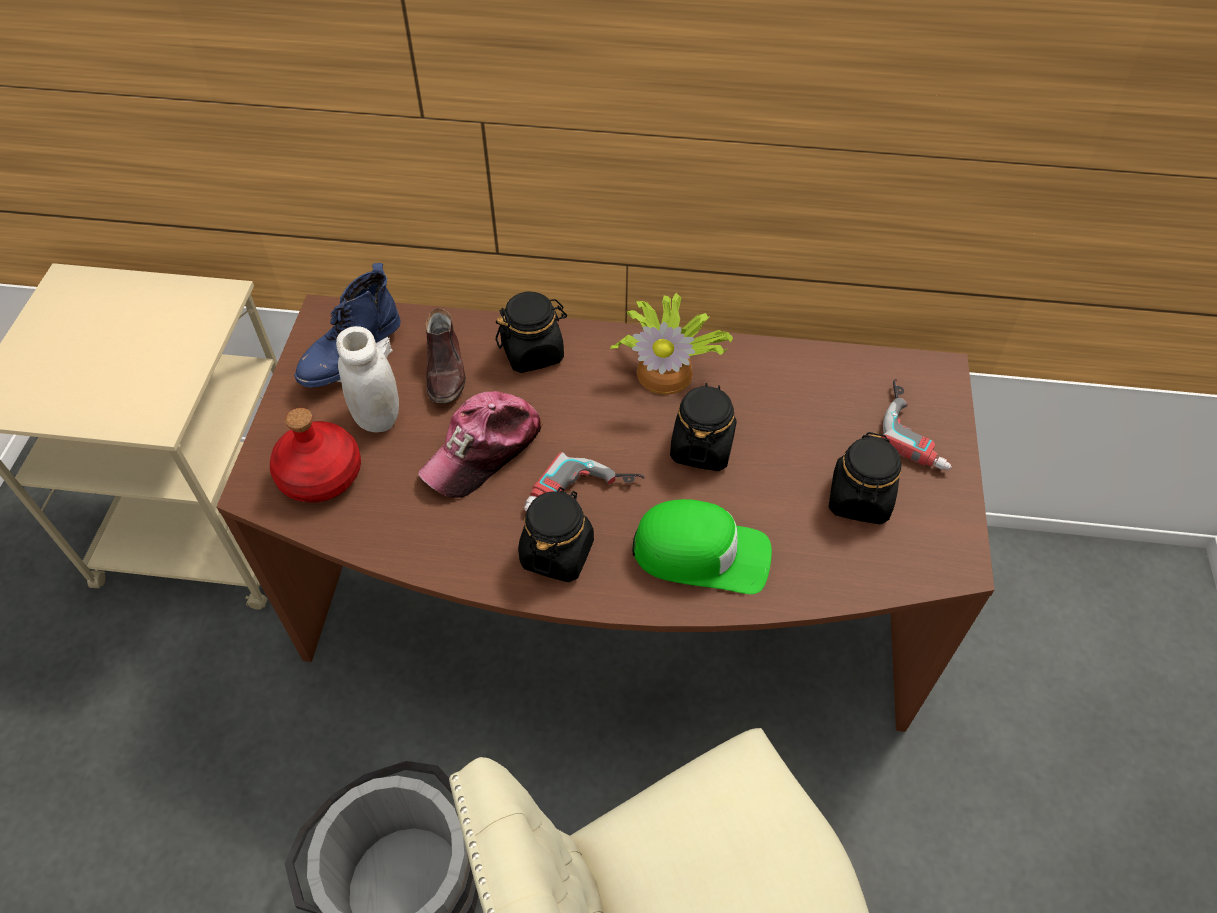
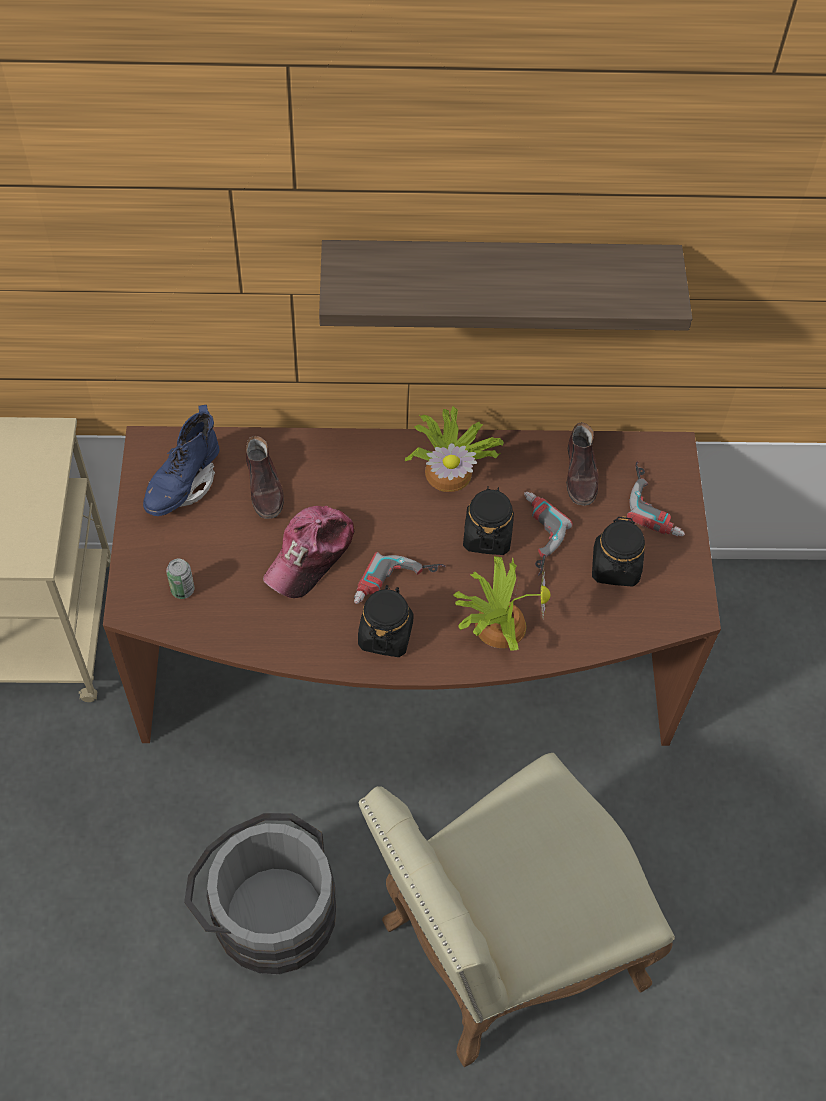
camera: 10 degrees left, 5 degrees up
(321, 475) = (182, 590): red bottle -> can
(377, 417) = (216, 534): white jar -> none
(533, 352) = (335, 463): black jar -> none
(701, 553) = (497, 623): green cap -> potted plant
(738, 105) = (498, 276): none -> shelf
(758, 452) = (533, 535): none -> power drill
(825, 388) = (581, 474): none -> brown shoe

